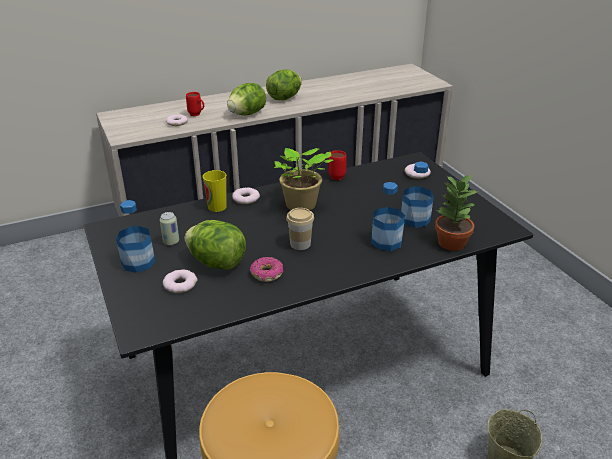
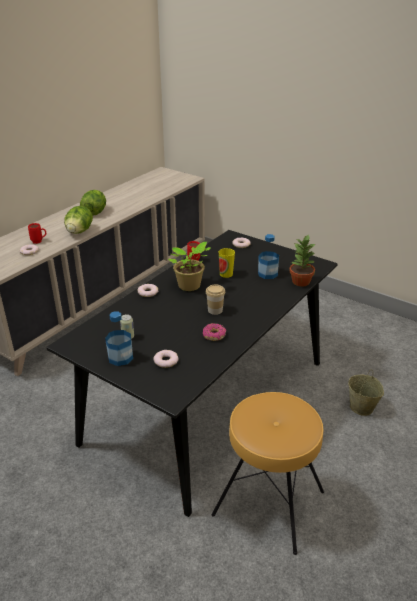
camera: 30 degrees left, 0 degrees up
(217, 207) = (134, 304): cup -> cup (226, 274)
(217, 263) = (175, 339): lettuce -> none
(386, 242) = (264, 292): bottle -> none

